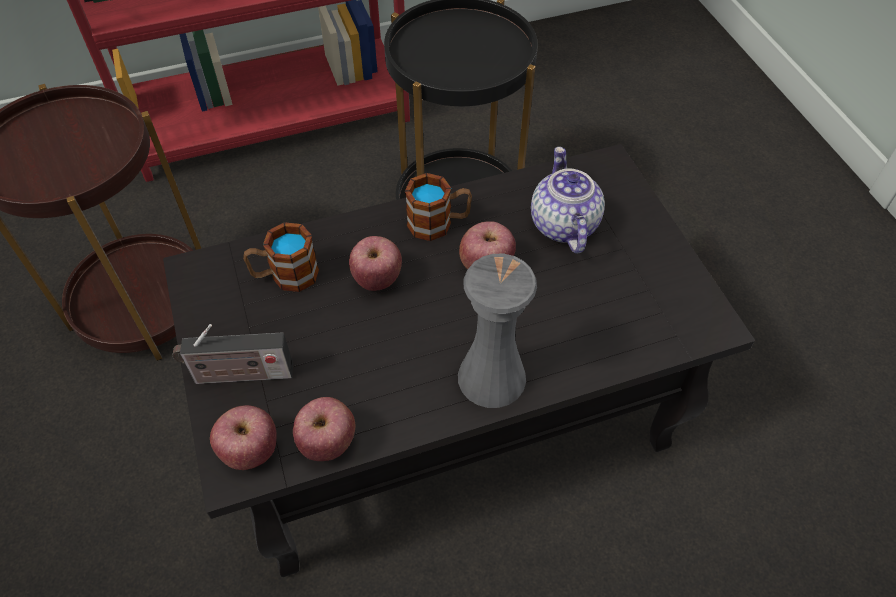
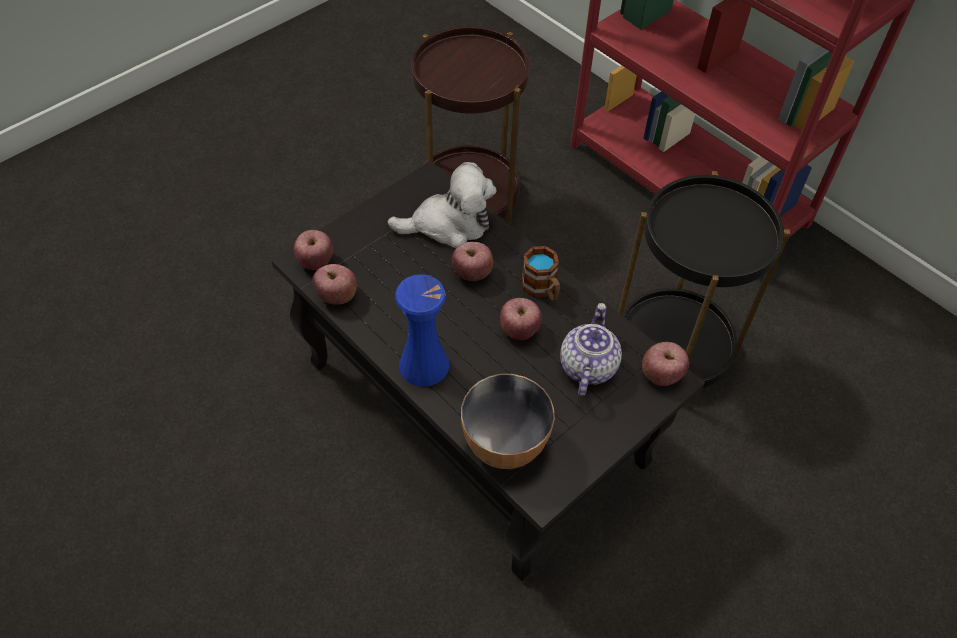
camera: 65 degrees right, 0 degrees up
(239, 375) = (363, 235): radio -> none
(285, 276) = (449, 225): mug -> plush toy
(491, 377) = (424, 365): grey vase -> blue vase
(562, 224) = (587, 366): teapot -> teapot turned 45 degrees counterclockwise
(599, 171) = (661, 375): none -> apple
(638, 334) = (505, 444): none -> bowl

